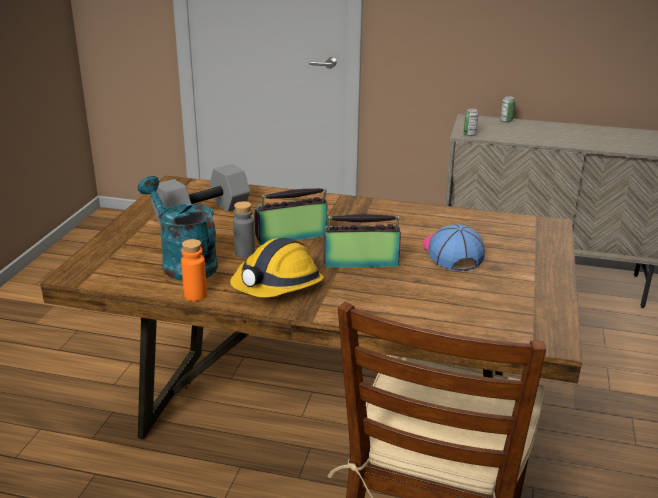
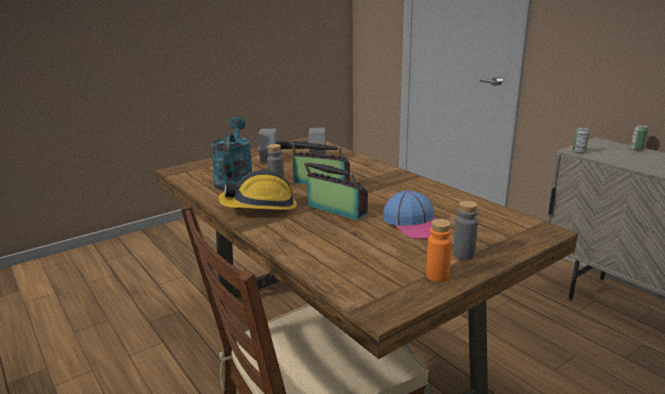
camera: 40 degrees right, 5 degrees down
(195, 295) = (208, 197): orange bottle -> orange bottle (437, 276)
(451, 253) = (414, 224): cap -> cap turned 120 degrees clockwise
(529, 268) = (463, 254): none -> grey bottle

